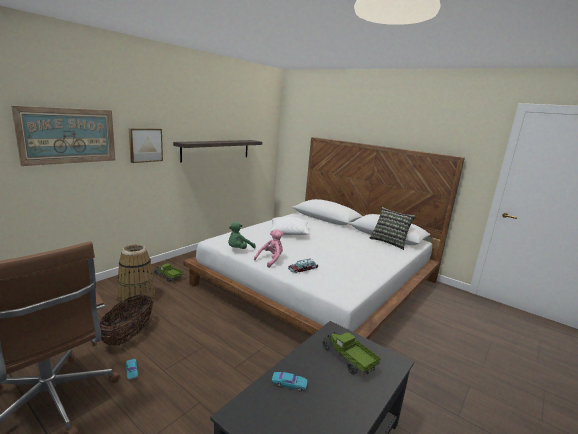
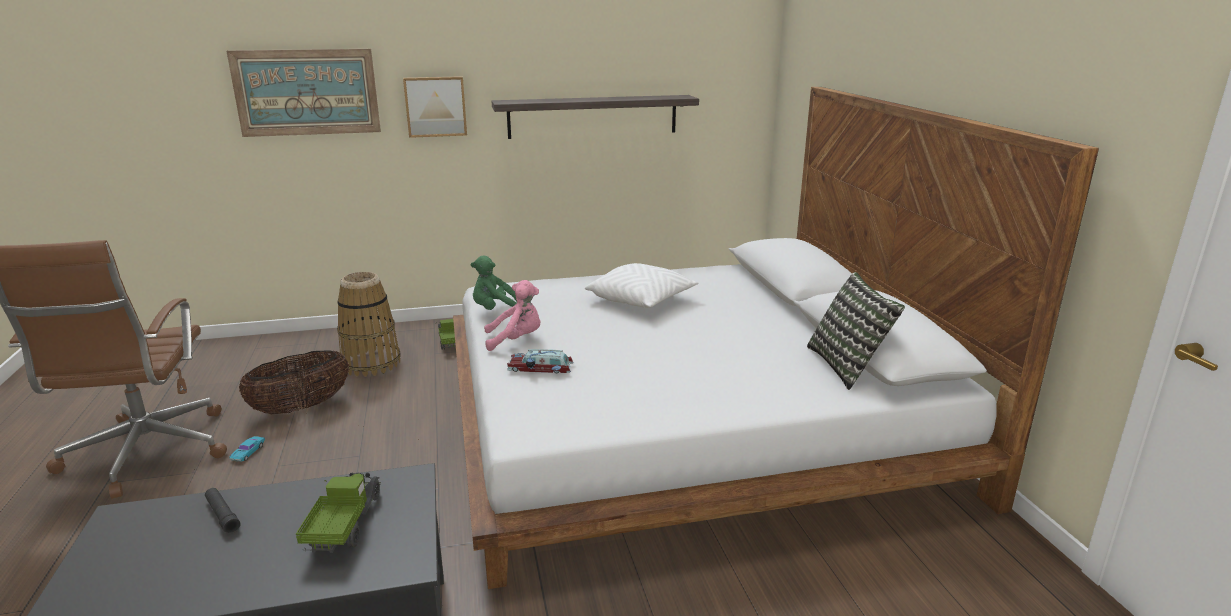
camera: 40 degrees right, 5 degrees up
(289, 383) = (222, 515): turquoise toy car -> black flashlight

